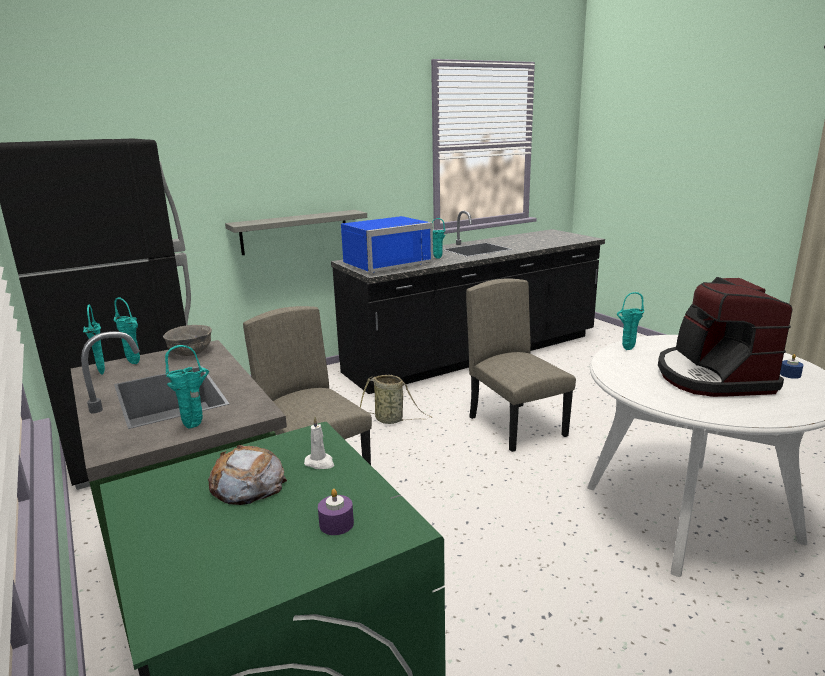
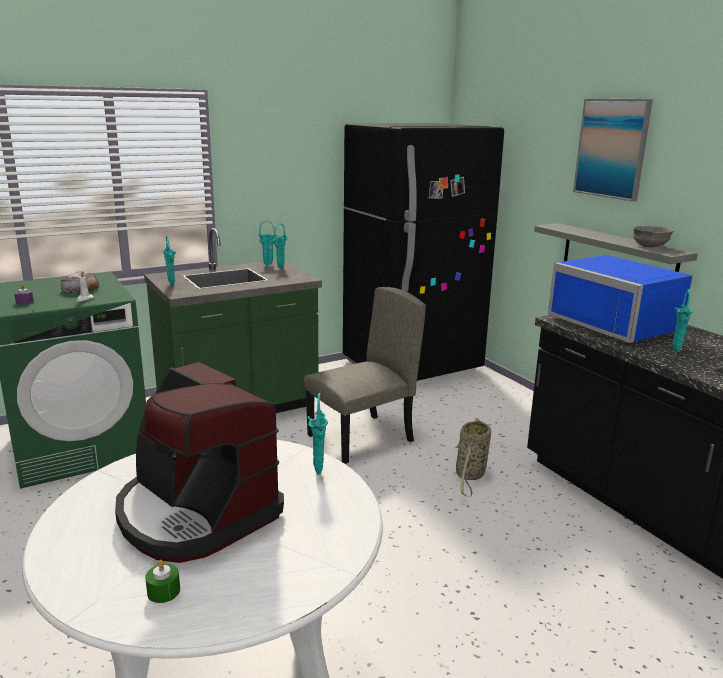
camera: 90 degrees right, 0 degrees up
(191, 352) = (296, 276): grey bowl -> grey bowl (650, 246)
(265, 146) = (612, 148): none -> picture
(517, 426) = (467, 573): beige chair -> none
(712, 377) = (196, 513): coffee machine -> coffee machine turned 135 degrees counterclockwise
(790, 374) = (163, 591): blue candle -> green candle

